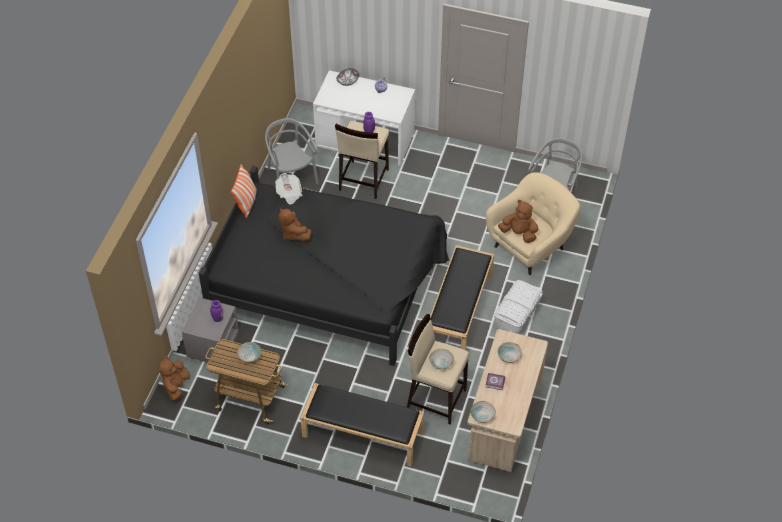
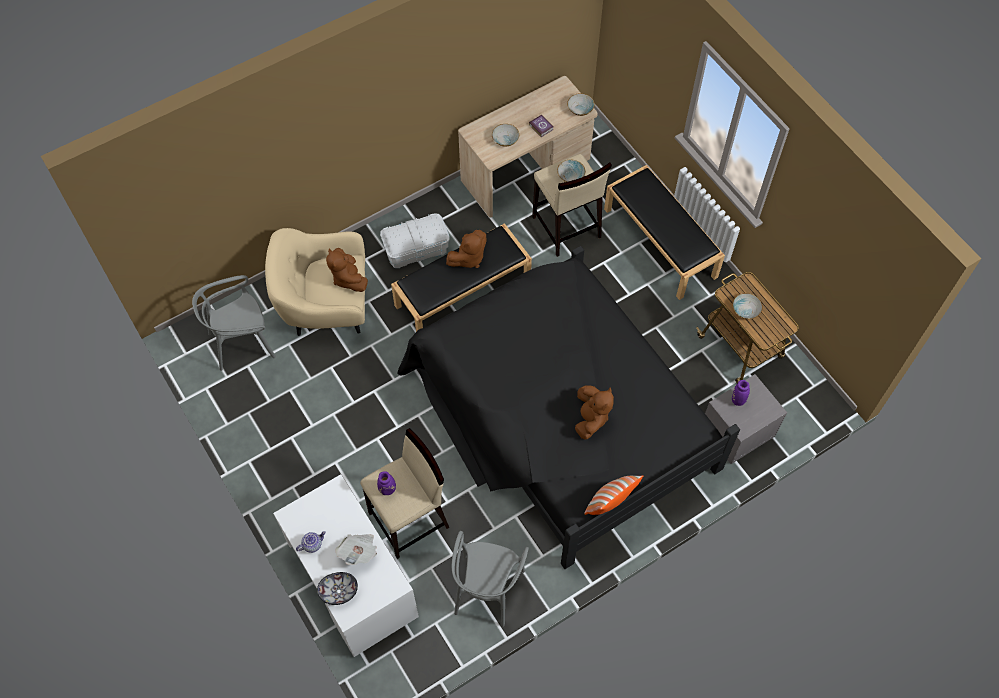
camera: 140 degrees left, 10 degrees up
(176, 386) = (806, 411): brown plush toy -> brown plush toy (468, 258)
(289, 193) = (553, 475): newspaper -> newspaper (359, 551)

